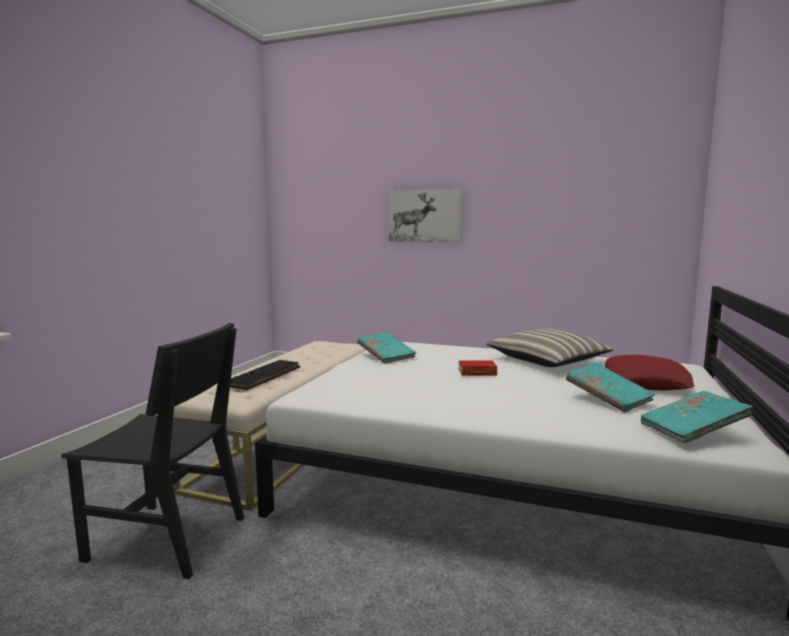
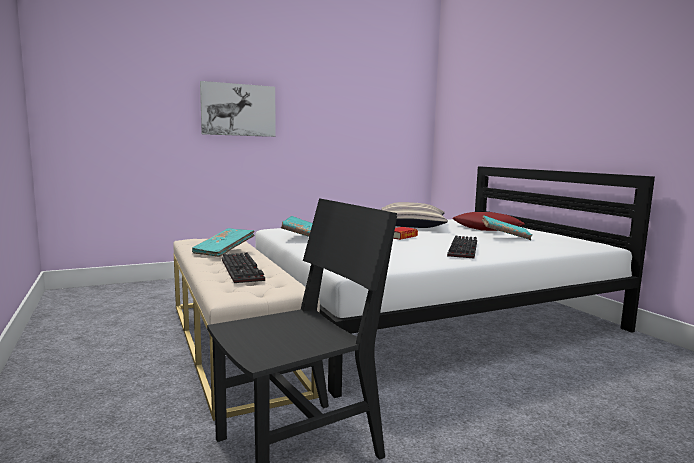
camera: 45 degrees left, 0 degrees up
(484, 403) = (464, 249): none -> keyboard
(693, 430) = (571, 241): turquoise book -> turquoise book (224, 251)

